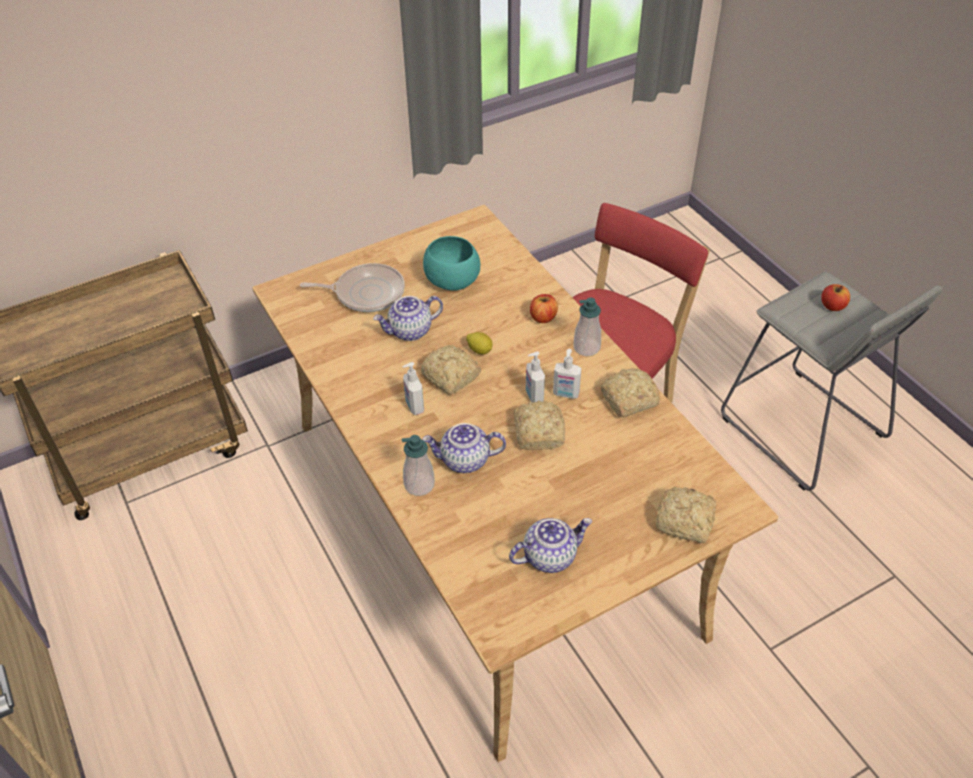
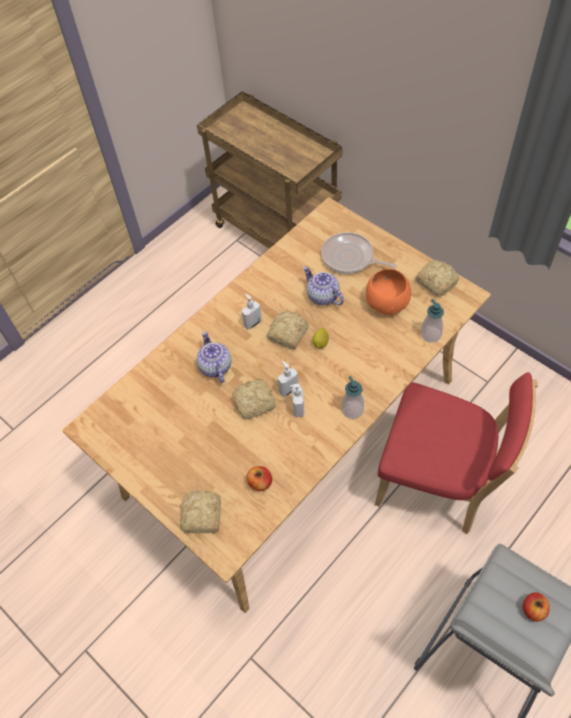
camera: 75 degrees right, 10 degrees up
(366, 293) = (350, 258): frying pan -> frying pan turned 135 degrees clockwise
(419, 484) = (187, 348): soap dispenser -> soap dispenser (430, 334)
(453, 281) = (386, 303): turquoise bowl -> orange bowl
(543, 317) = (373, 372): apple -> apple (260, 482)
(549, 556) = (150, 438): teapot -> none
(627, 400) = (307, 451): bread -> bread (436, 281)

